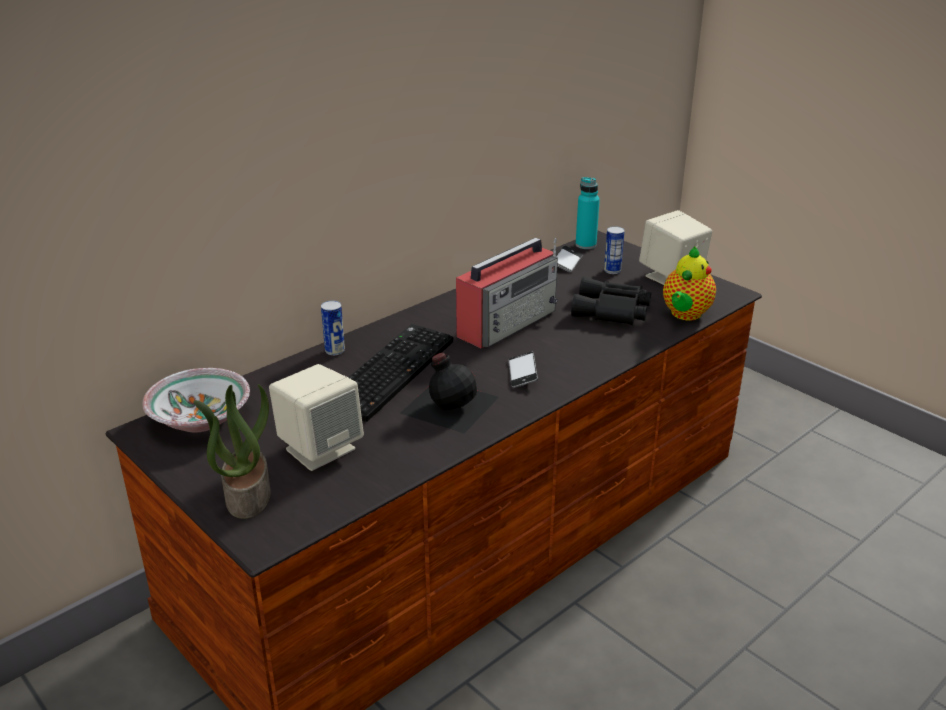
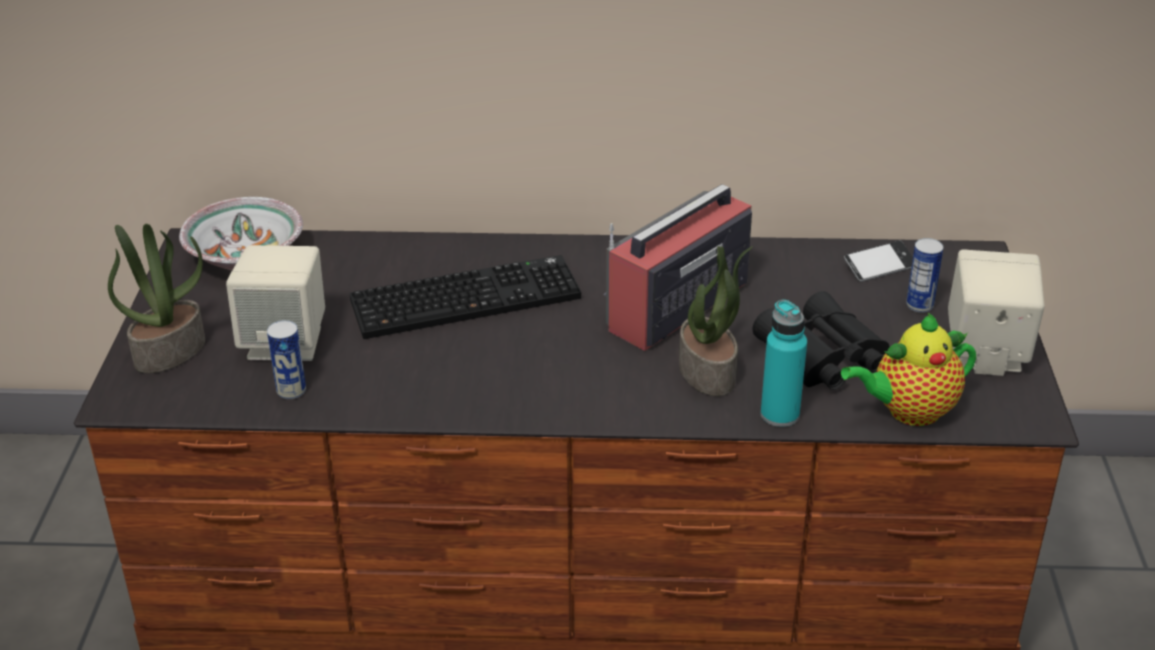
camera: 45 degrees right, 5 degrees up
(334, 350) = (455, 247): can -> can (291, 391)
(449, 404) = (463, 365): black bottle -> none
(508, 322) = (675, 307): radio -> radio turned 135 degrees clockwise
(522, 374) = (587, 375): phone -> none
(576, 342) = (708, 372): none -> potted plant
(585, 245) = (947, 254): turquoise bottle -> turquoise bottle (779, 415)

